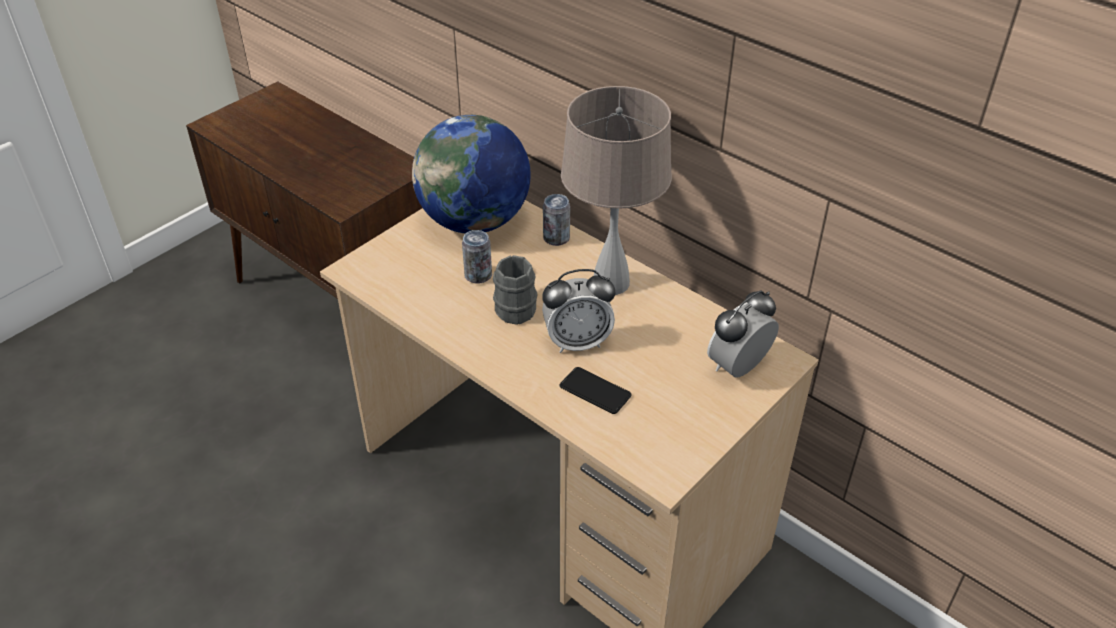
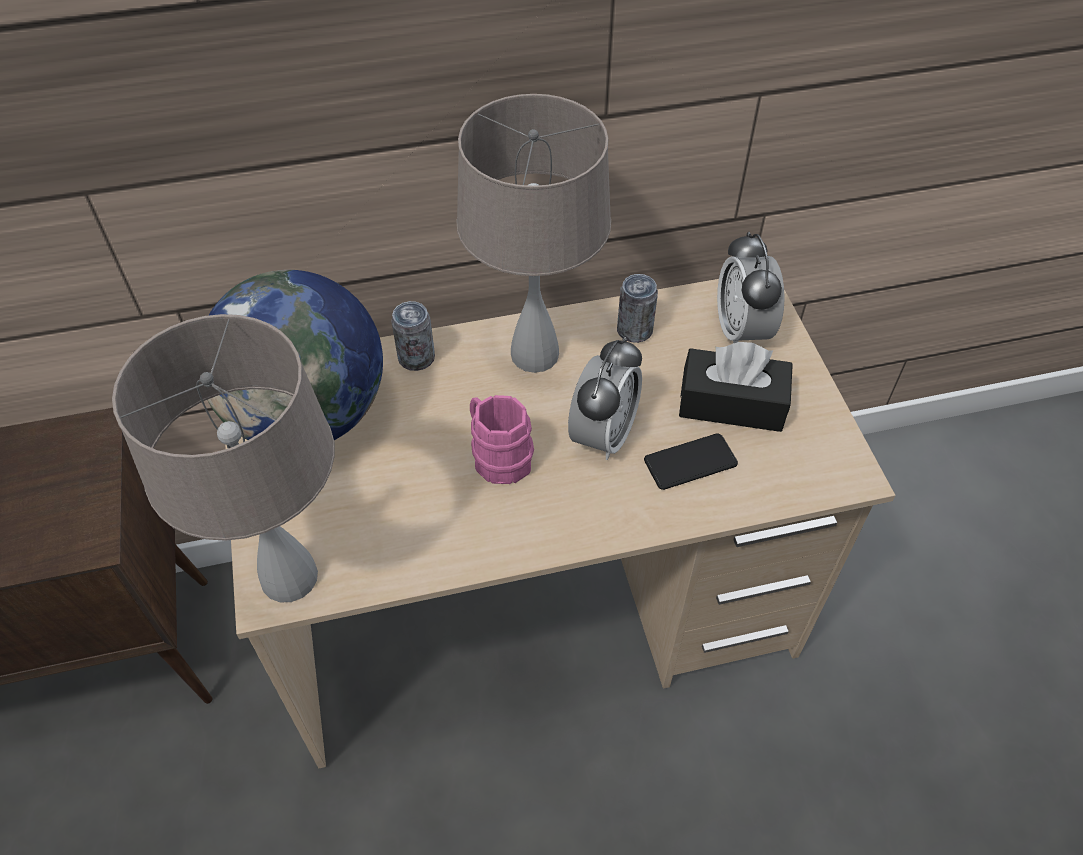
camera: 55 degrees left, 10 degrees up
(366, 270) = (289, 578): none -> beige table lamp
(478, 275) = (411, 465): can -> can (634, 330)
(517, 305) = (497, 456): grey mug -> pink mug
(665, 390) = (731, 404): none -> black tissue box

